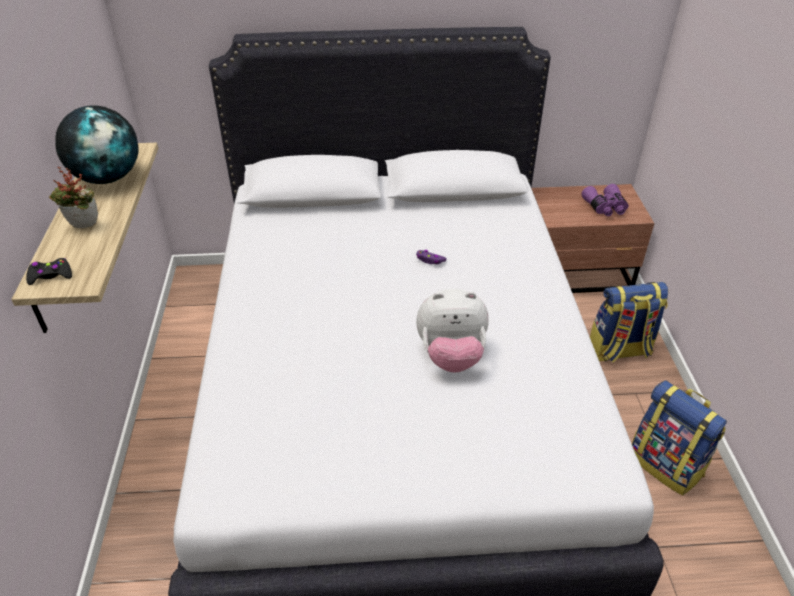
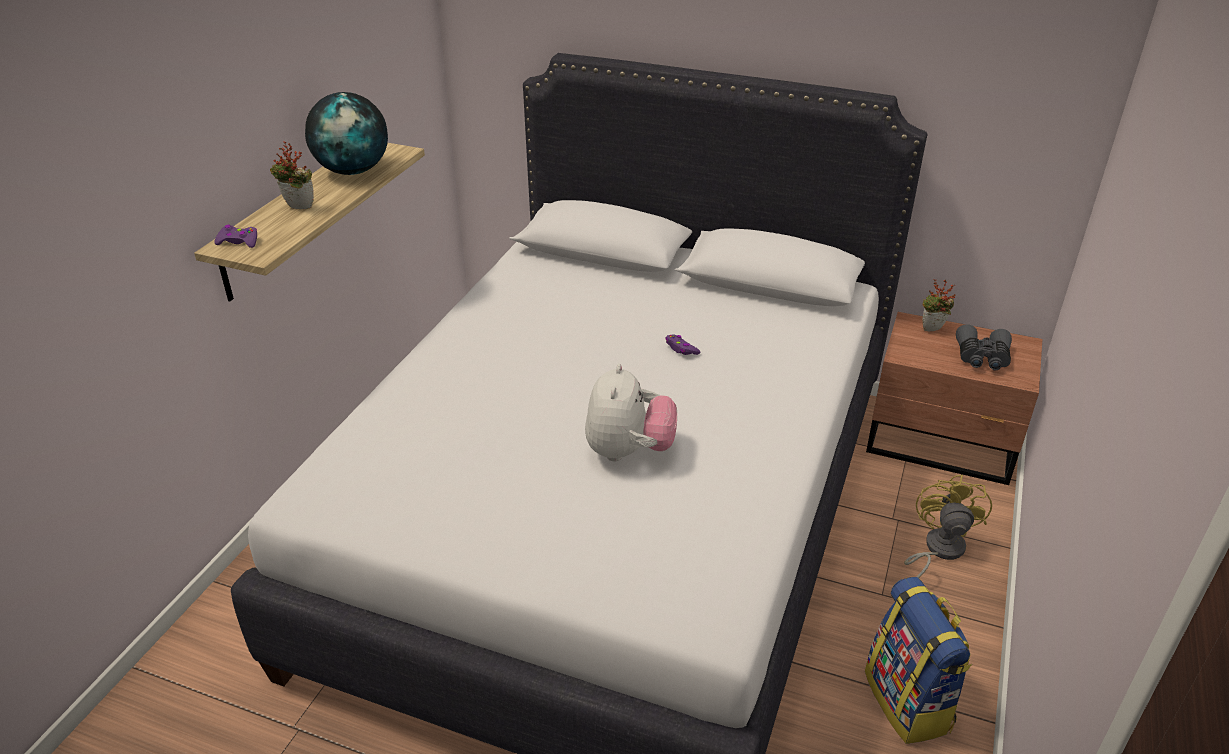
camera: 25 degrees right, 5 degrees down
(51, 275) = (239, 242): black game controller -> purple game controller
(451, 356) = (628, 451): plush toy -> plush toy turned 105 degrees counterclockwise
(562, 196) = (932, 330): none -> potted plant
(605, 207) = (982, 357): purple binoculars -> grey binoculars
(619, 350) = (937, 550): backpack -> yellow fan

